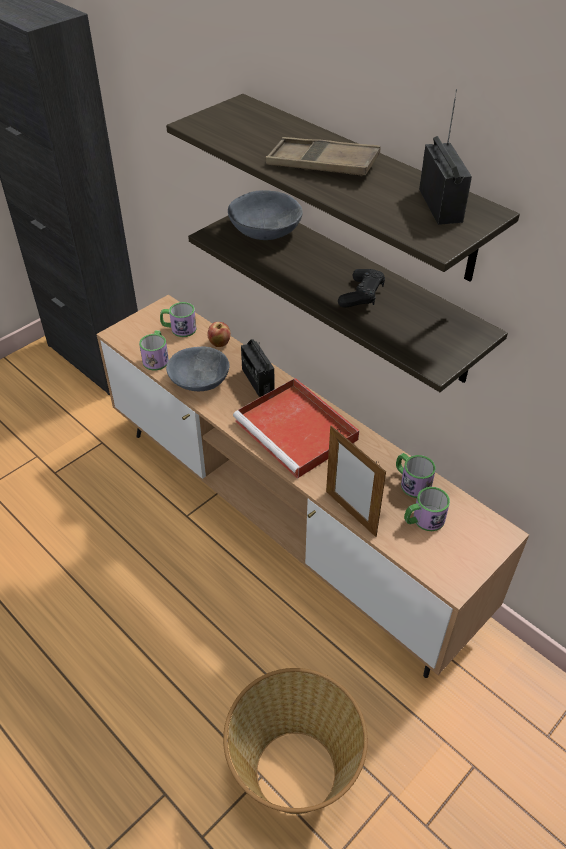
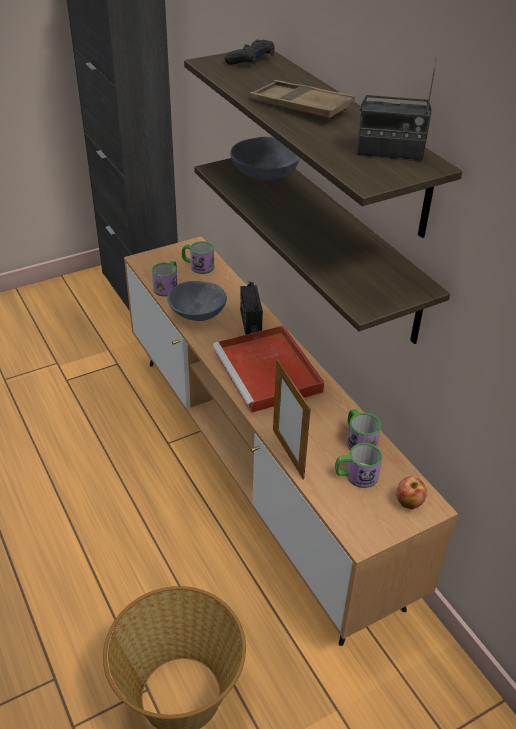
camera: 15 degrees right, 5 degrees down
(219, 343) = (229, 285): apple -> apple (408, 503)
(361, 295) = (325, 238): black game controller -> black game controller (251, 61)
(440, 205) = (389, 153): radio -> radio turned 90 degrees clockwise

